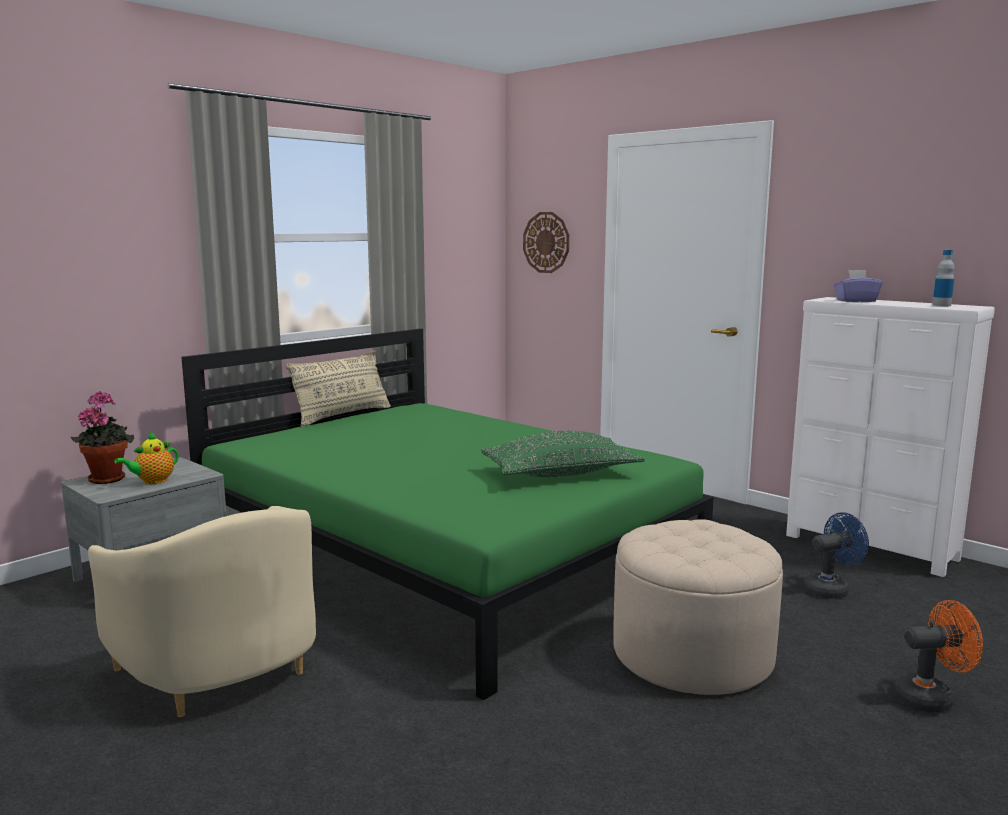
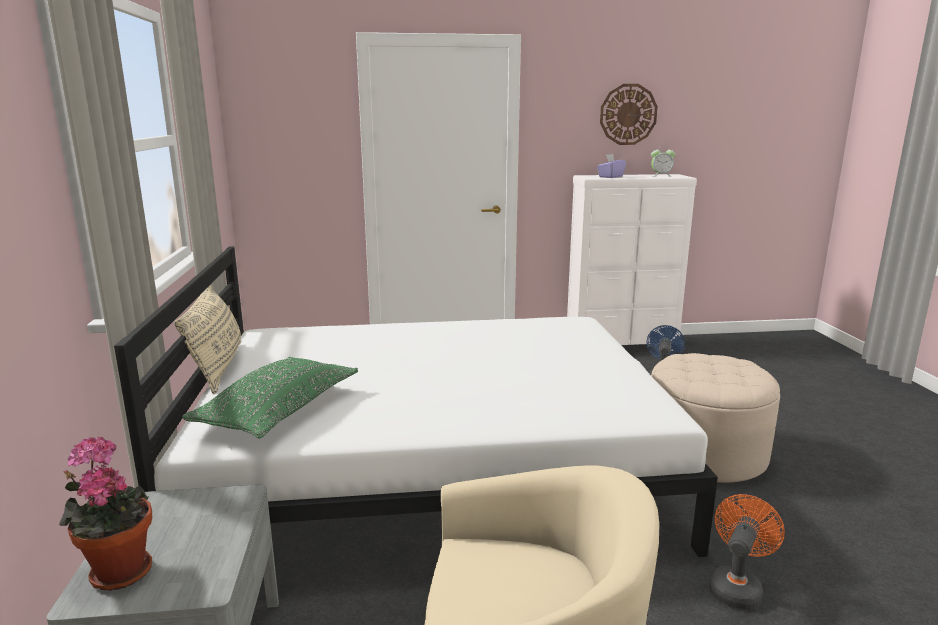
camera: 50 degrees left, 5 degrees up
(152, 481) = (204, 538): teapot -> none
(444, 554) = (431, 468): green bed -> white bed
(546, 242) = (285, 139): wall clock -> wall clock (628, 114)
(560, 474) = (559, 353): green pillow -> green pillow (279, 411)
(931, 698) = (806, 417): orange fan -> orange fan (736, 586)
(941, 305) = (661, 175): bottle -> alarm clock

